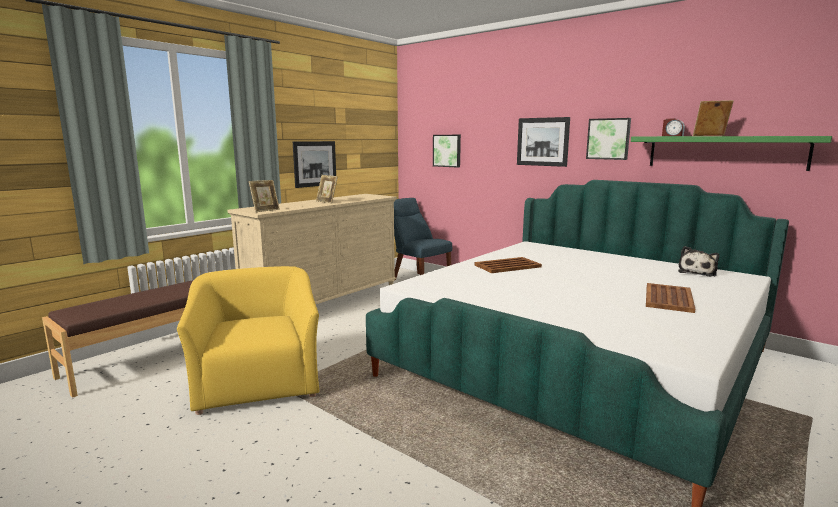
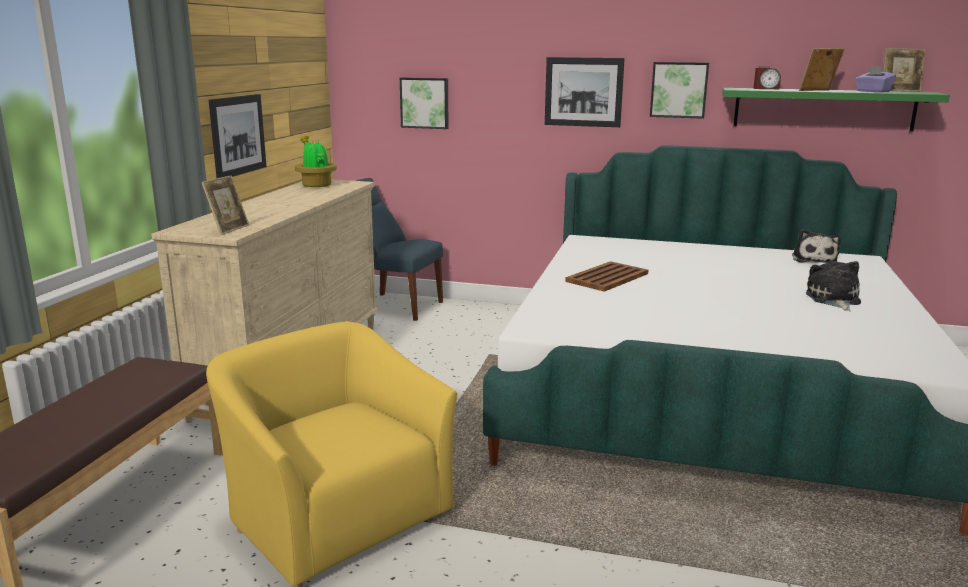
camera: 25 degrees left, 5 degrees up
(327, 202) = (290, 201): picture frame -> picture frame (899, 91)
(360, 196) = (316, 185): none -> potted plant
(668, 298) = (833, 299): brown tray -> plush toy
(762, 135) = (873, 91): none -> purple tissue box

